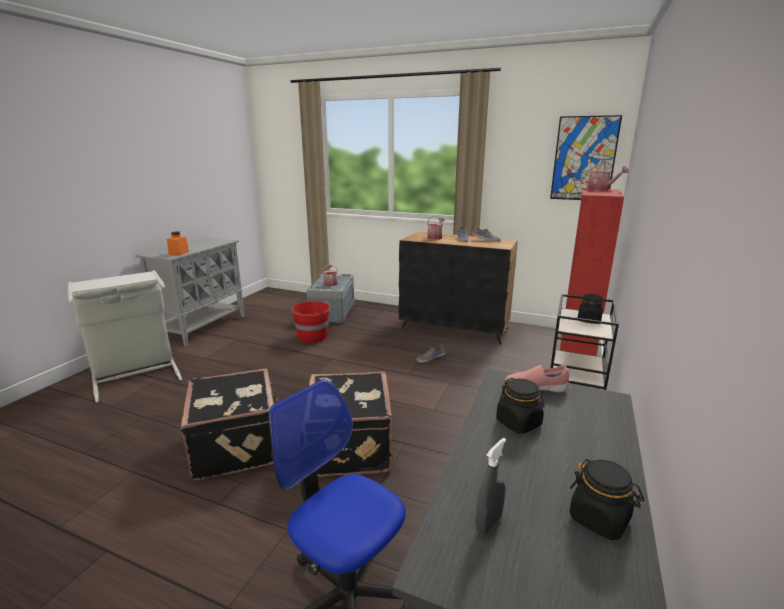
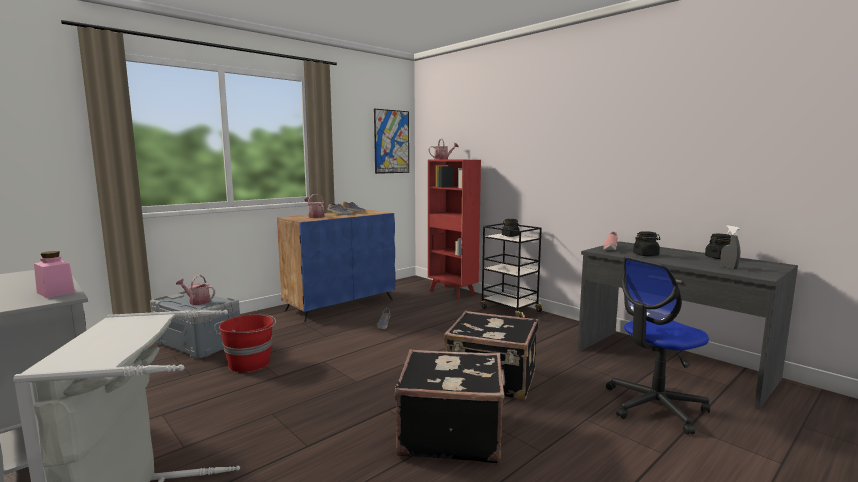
camera: 65 degrees left, 10 degrees down
(179, 253) = (56, 292): orange jar -> pink jar
(455, 328) = (341, 304): black cabinet -> blue cabinet

